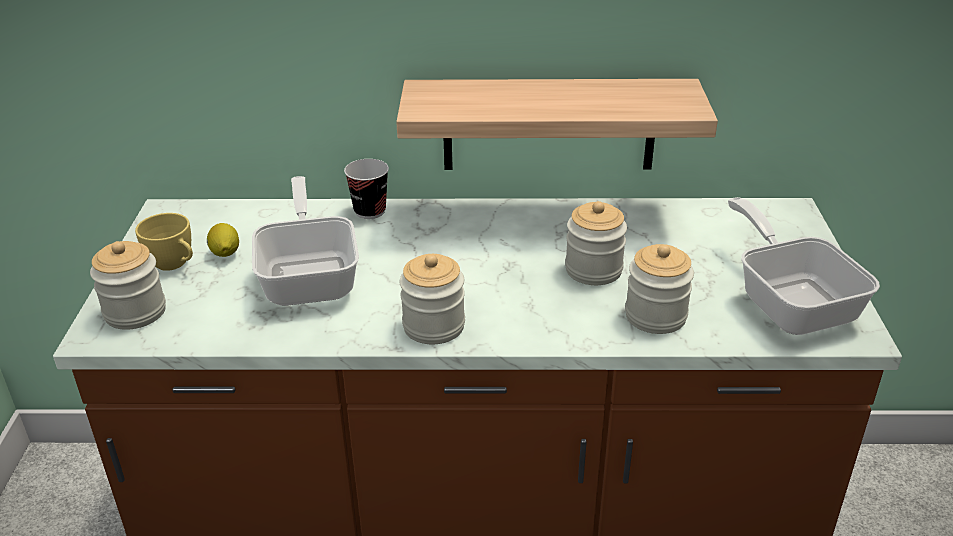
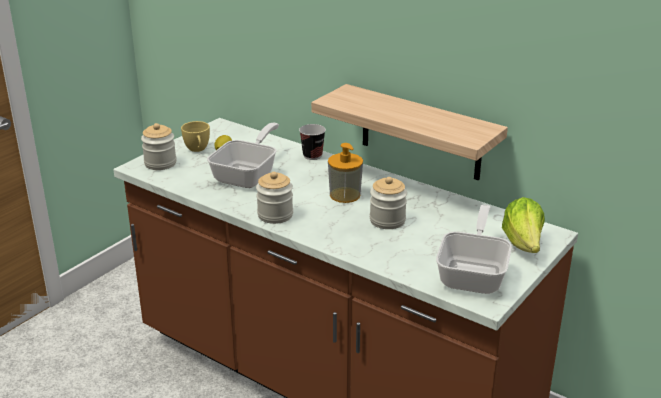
camera: 35 degrees right, 5 degrees down
(490, 254) = (345, 195): none -> soap dispenser
(655, 316) = (388, 252): jar -> none
(785, 237) = (523, 245): none -> lettuce

